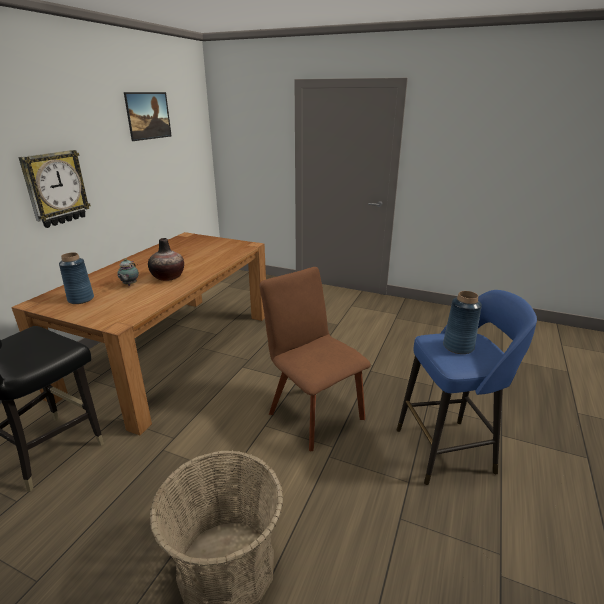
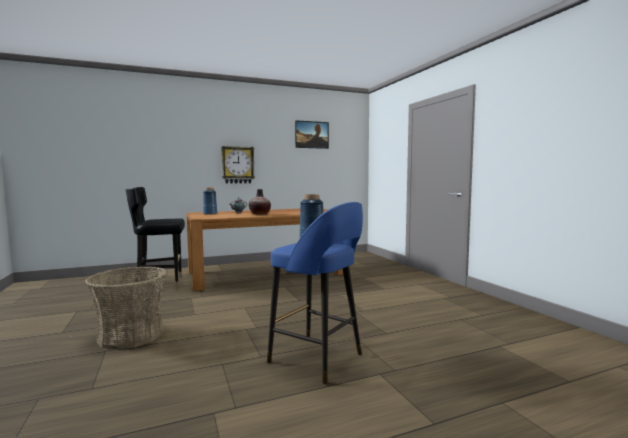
camera: 45 degrees right, 20 degrees down
(313, 413) = (278, 313): brown chair -> none

